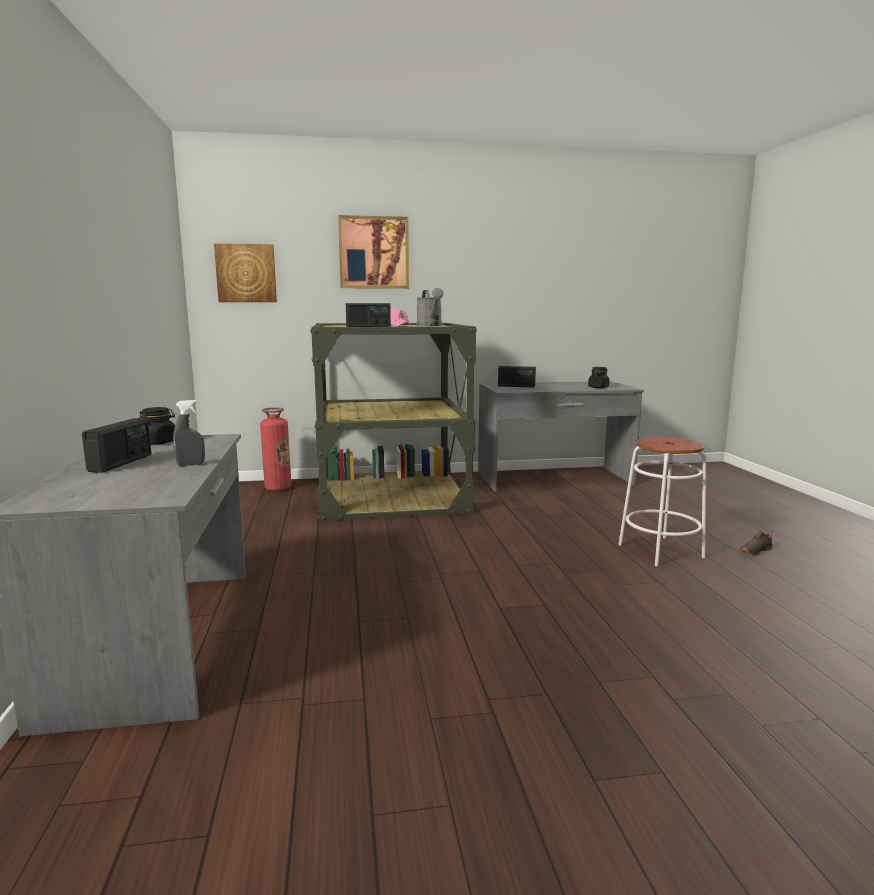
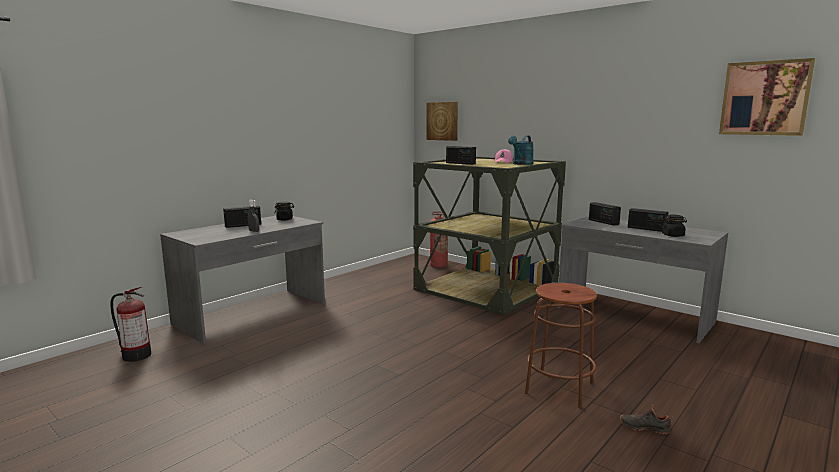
camera: 50 degrees right, 0 degrees up
(97, 824) = (135, 355): none -> fire extinguisher
(373, 253) = (517, 105): picture -> picture (764, 98)
(430, 325) = (521, 164): grey watering can -> turquoise watering can
(564, 386) = (646, 229): none -> radio
(660, 551) = (559, 388): white stool -> brown stool

